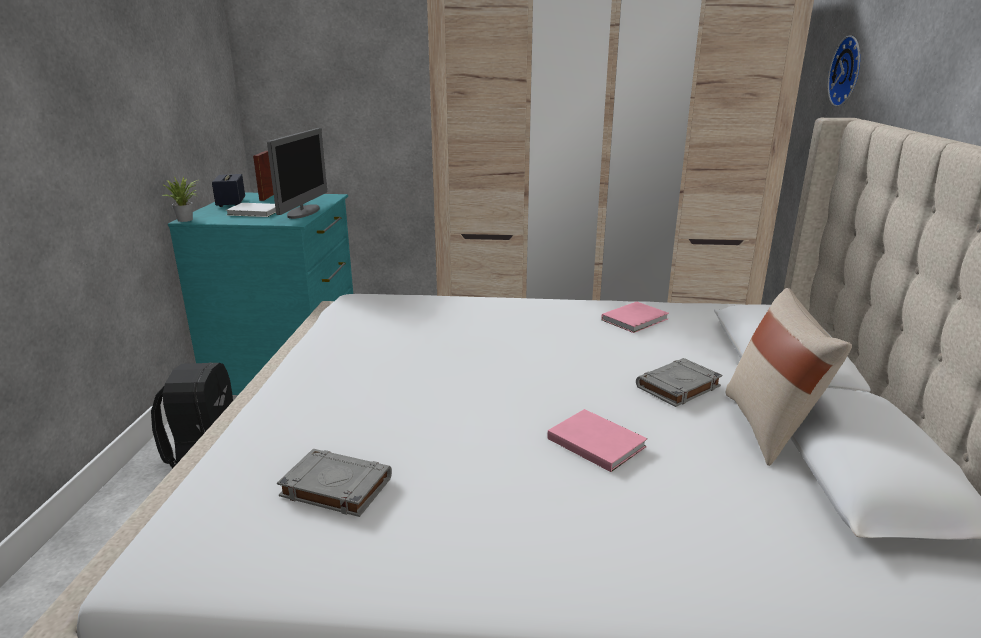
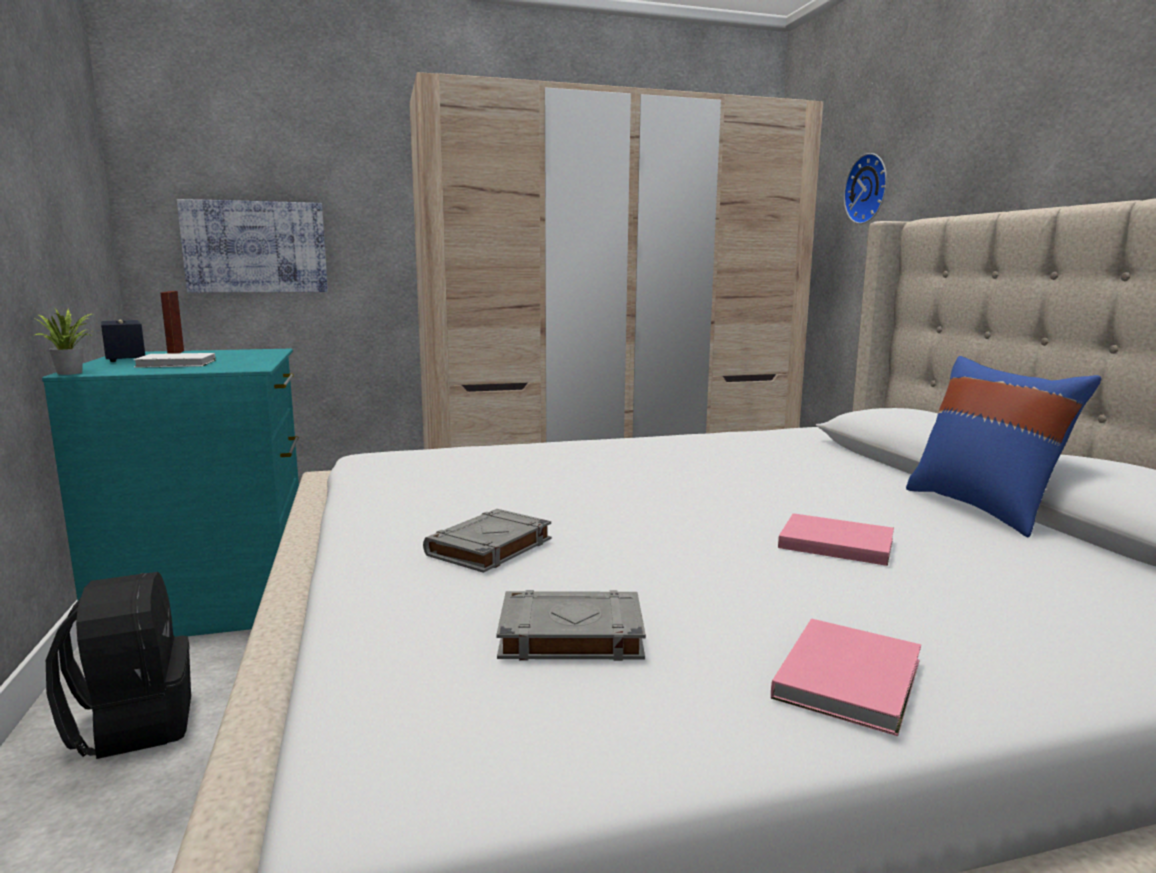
camera: 20 degrees left, 10 degrees down
(304, 212) = (252, 361): monitor -> none
(330, 112) = (255, 247): none -> picture
(636, 319) = (736, 444): pink book -> pink book (851, 677)
(678, 387) = (853, 490): grey book -> grey book (489, 548)
(770, 427) = (984, 509): beige pillow -> blue pillow

